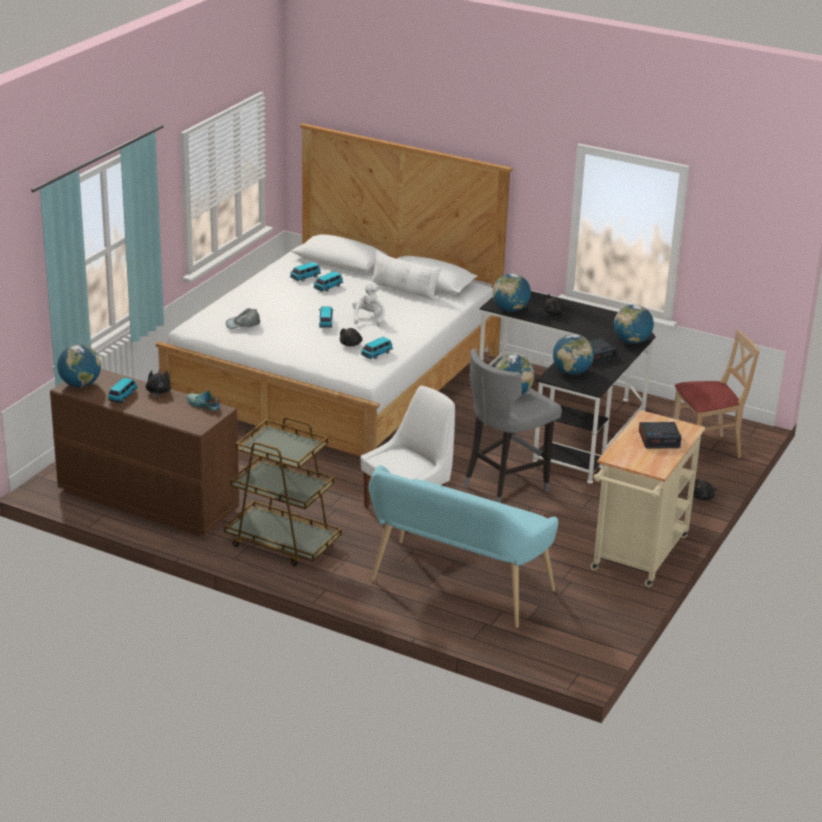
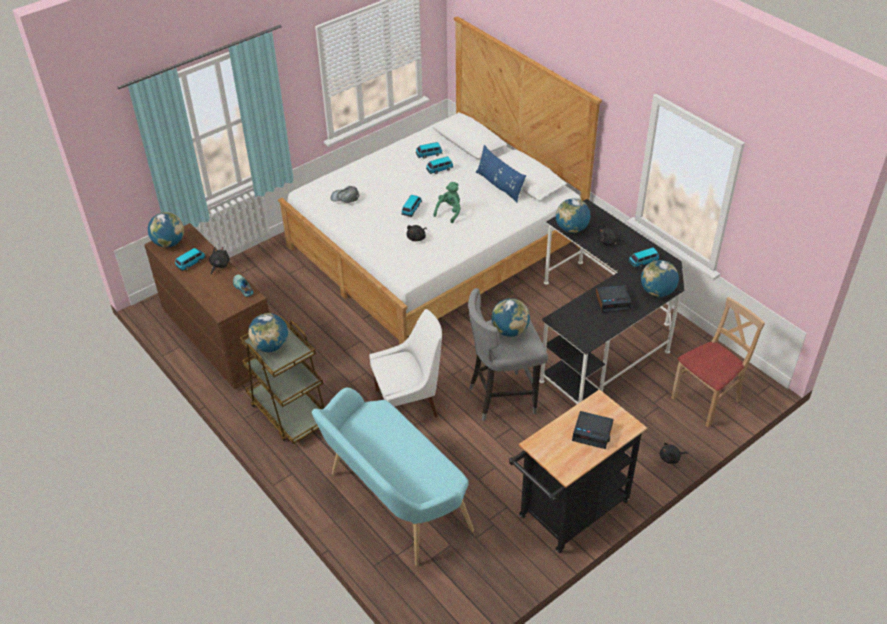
camera: 25 degrees right, 15 degrees up
(368, 318) = (449, 212): white plush toy -> green plush toy
(376, 354) = (430, 254): toy car -> toy car (643, 262)
(404, 291) = (499, 185): white pillow -> blue pillow
(571, 372) = (578, 317): globe -> globe (270, 346)
(637, 557) = (569, 514): beige cart -> black cart
(706, 449) = (706, 400): beige chair -> beige chair turned 45 degrees counterclockwise

